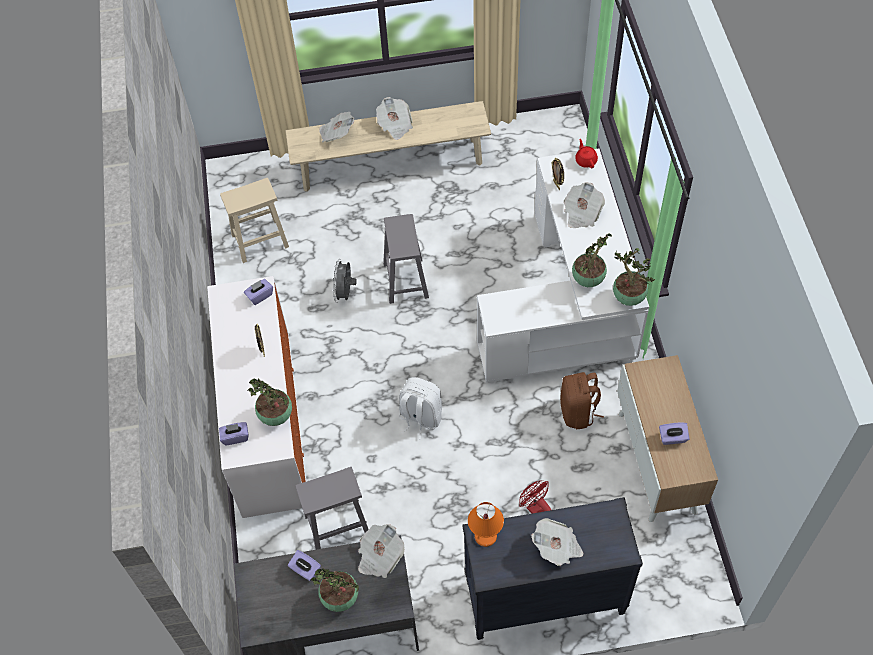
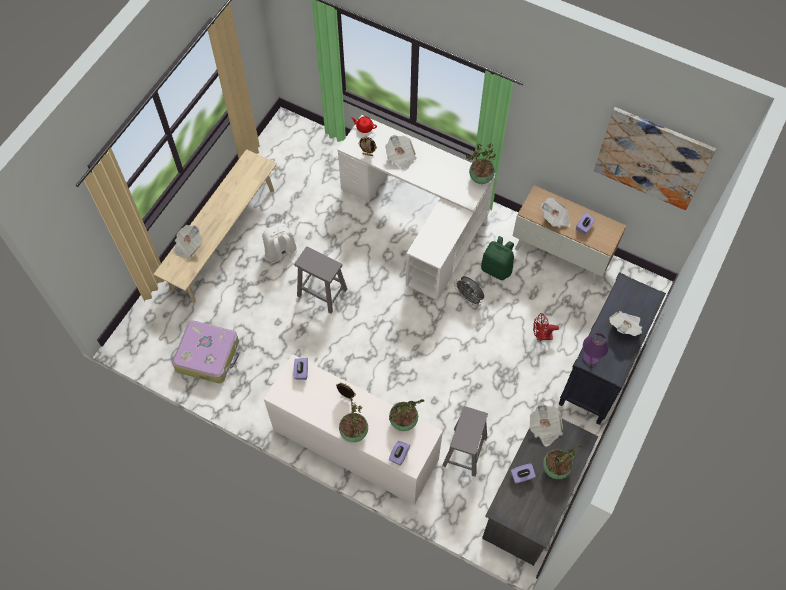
camera: 55 degrees left, 5 degrees up
(261, 240) = (208, 355): beige stool -> suitcase
(345, 293) = (299, 333): grey fan -> grey fan (469, 298)
(395, 125) = (216, 209): newspaper -> newspaper (555, 218)
(420, 417) = (429, 354): white backpack -> white backpack (281, 254)
(485, 536) = (590, 358): orange table lamp -> purple table lamp
(578, 412) = (497, 268): brown backpack -> green backpack
(588, 279) = (450, 188): potted plant -> potted plant (353, 431)
(754, 401) = (652, 158): none -> picture

